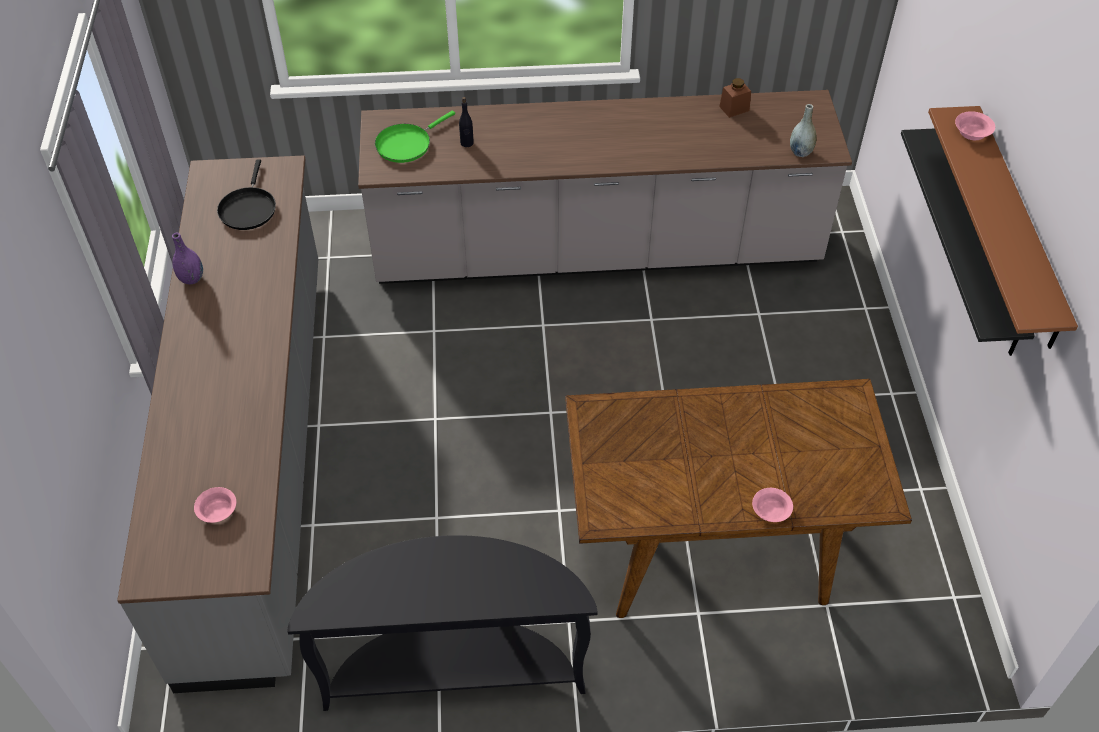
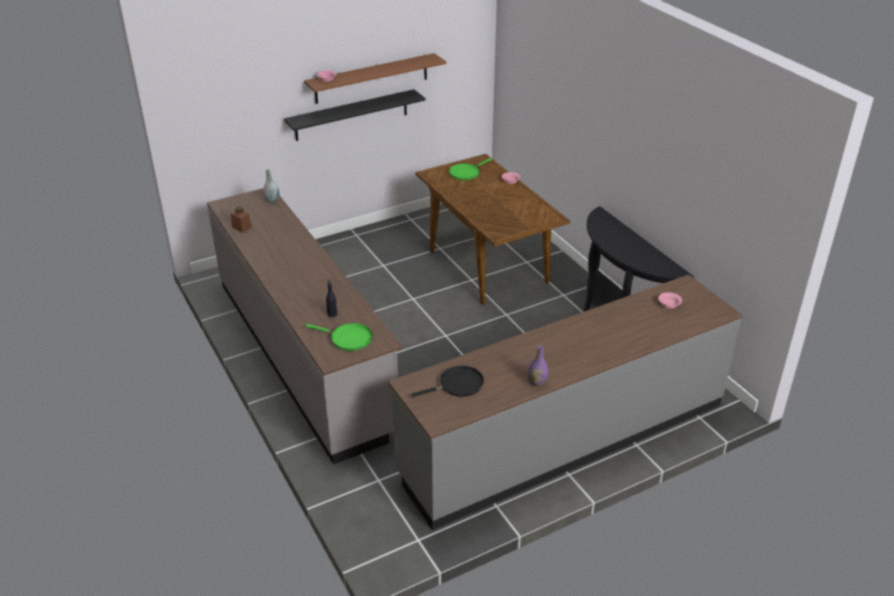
camera: 115 degrees left, 15 degrees down
(835, 452) = (466, 173): none -> green frying pan

